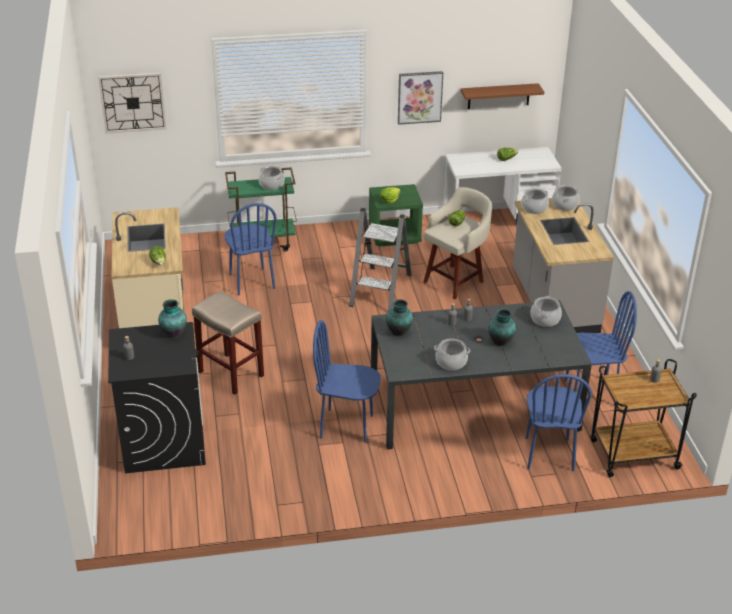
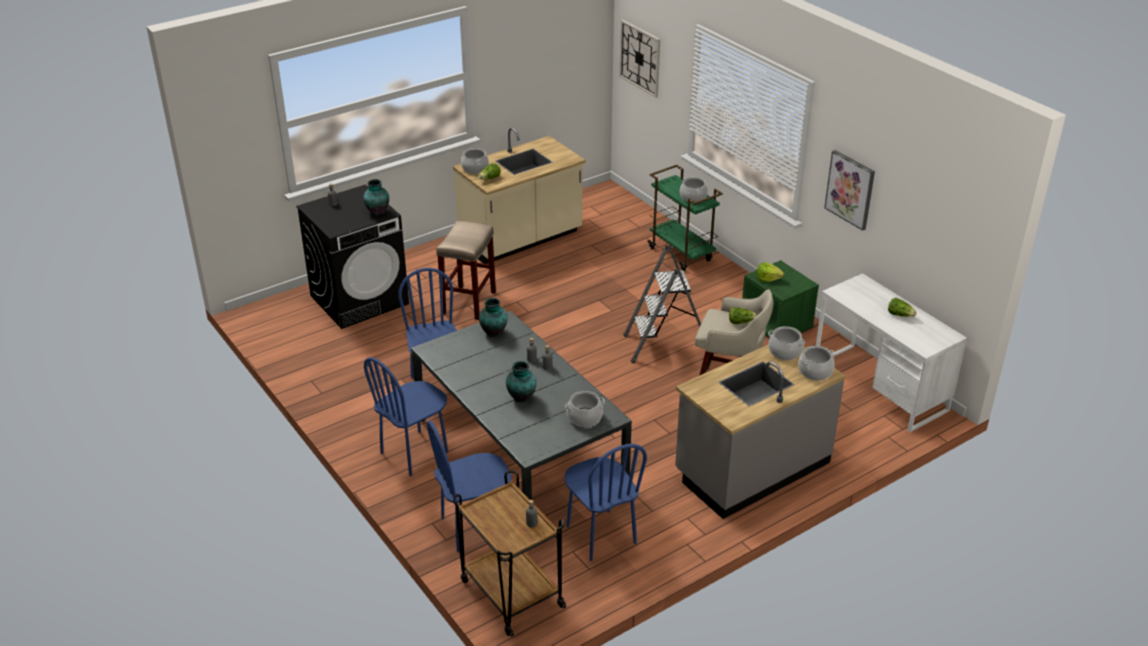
camera: 65 degrees right, 0 degrees up
(251, 281) = (615, 269): blue chair -> blue chair (414, 453)
(451, 362) = (464, 375): cooking pot -> cooking pot (475, 168)
(498, 96) = (926, 237): brown shelf -> none

